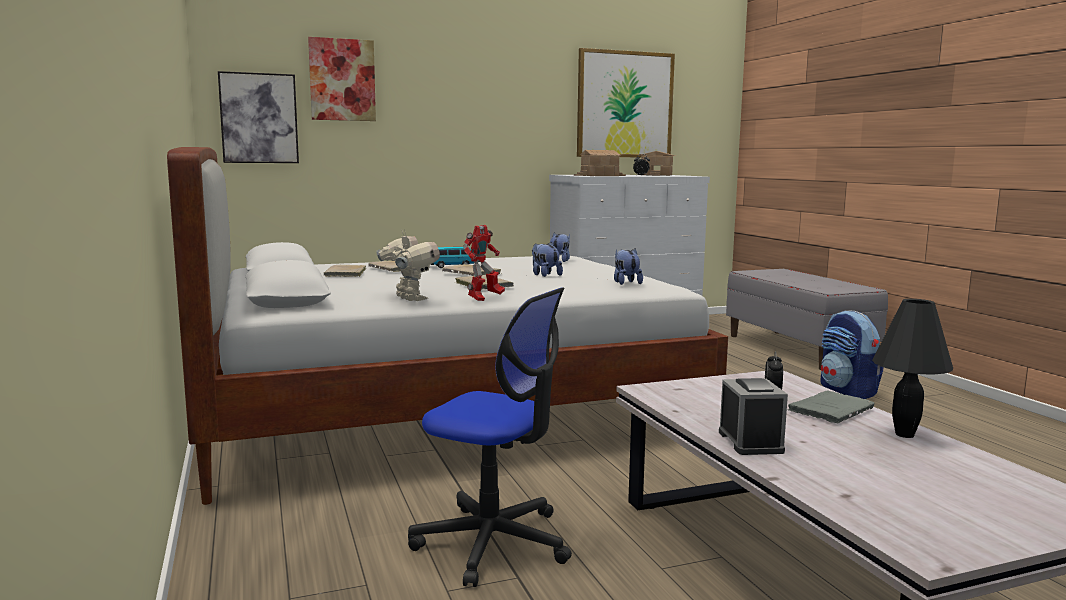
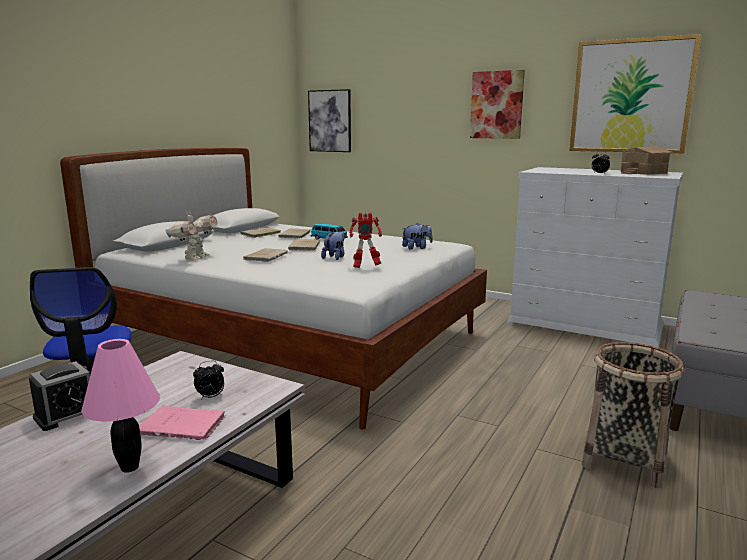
camera: 50 degrees right, 5 degrees up
(342, 80) = (379, 90): picture -> picture (496, 105)
(484, 298) = (221, 266): toy robot -> toy robot (365, 266)
(599, 175) = (554, 171): toy house -> none
(625, 283) = (341, 276): plush toy -> none
(832, 410) = (184, 426): grey book -> pink book
(847, 391) = (624, 460): backpack -> basket
(903, 434) = (130, 467): black table lamp -> pink table lamp

